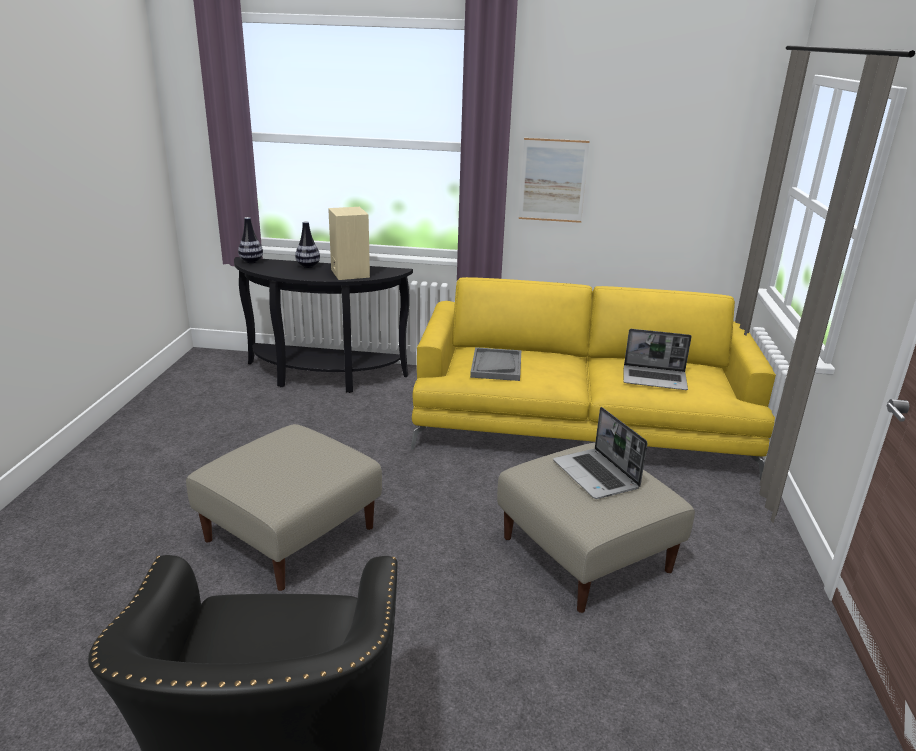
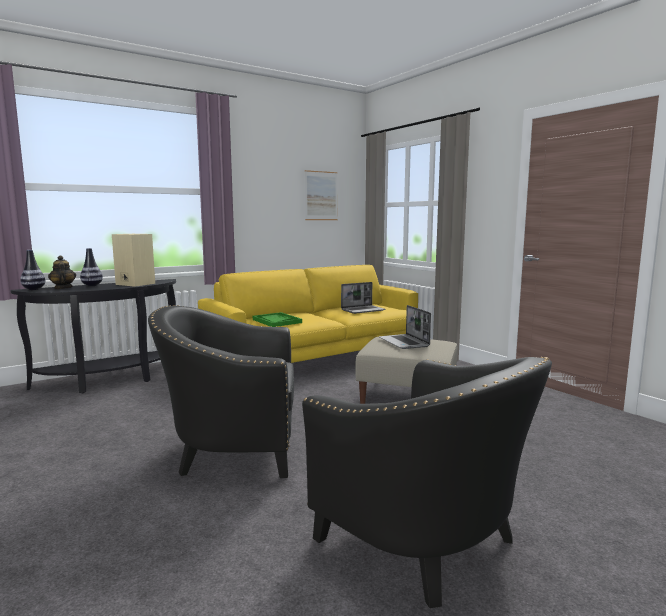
camera: 40 degrees left, 15 degrees down
(276, 265) = (63, 288): none -> teapot
(290, 533) = (232, 450): beige ottoman -> black armchair
(496, 366) = (276, 321): grey tray -> green tray
(553, 180) = (255, 211): picture -> picture (321, 196)
(597, 475) = (404, 342): laptop -> laptop turned 45 degrees clockwise

